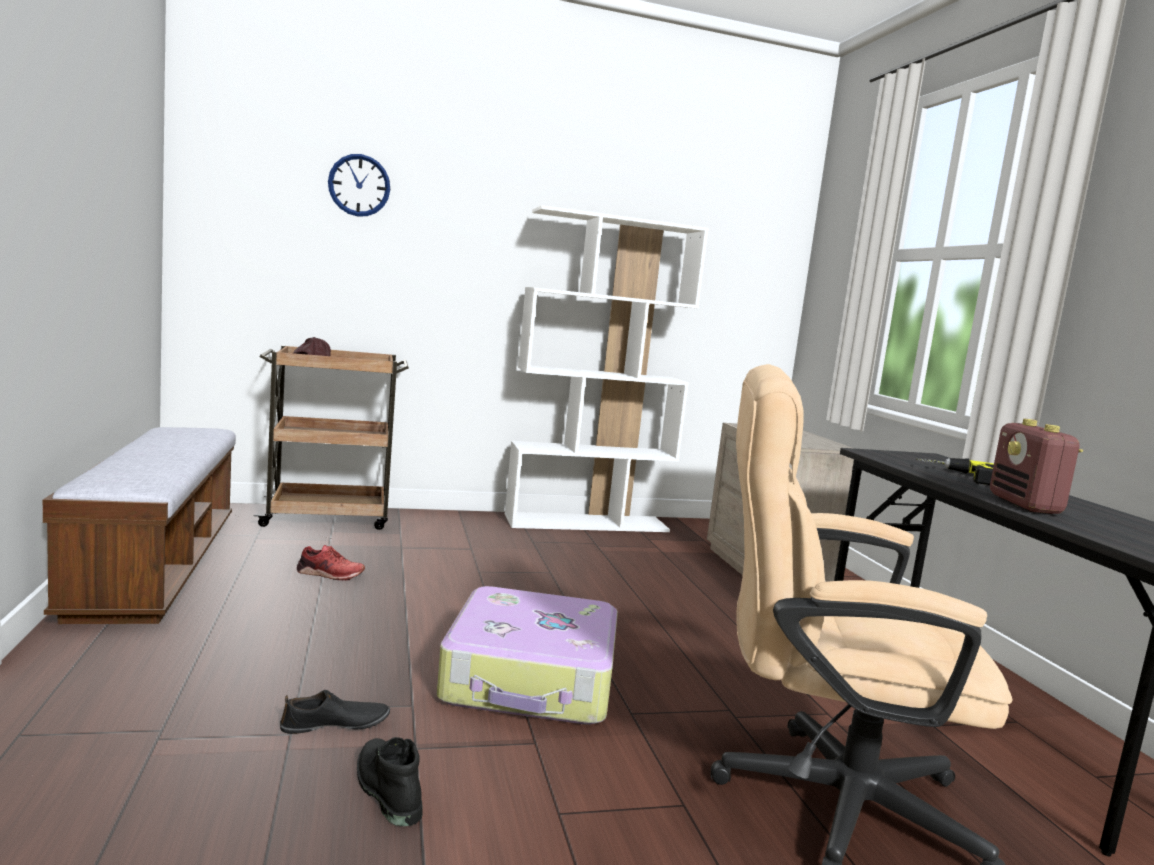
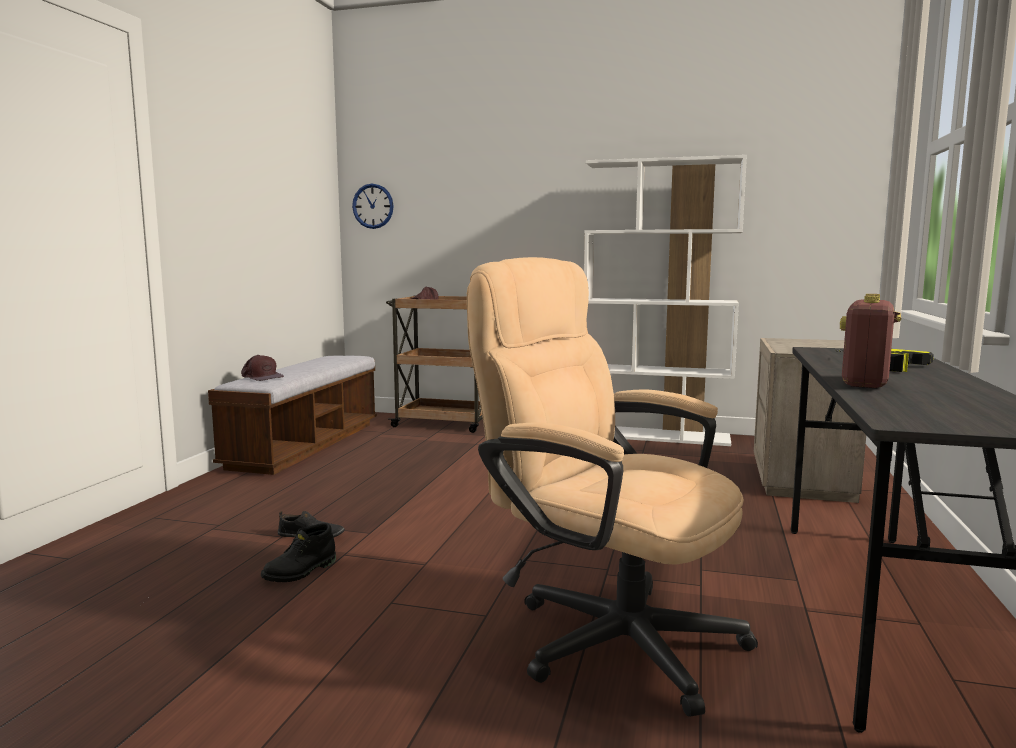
camera: 30 degrees right, 0 degrees up
(123, 472) = (261, 377): none -> brown cap
(329, 574) = (405, 456): red shoe -> none
(359, 185) = (460, 168): wall clock -> wall clock (373, 206)
(386, 791) = (300, 572): black boot -> black boot turned 135 degrees counterclockwise
(531, 679) = (469, 529): suitcase -> none

